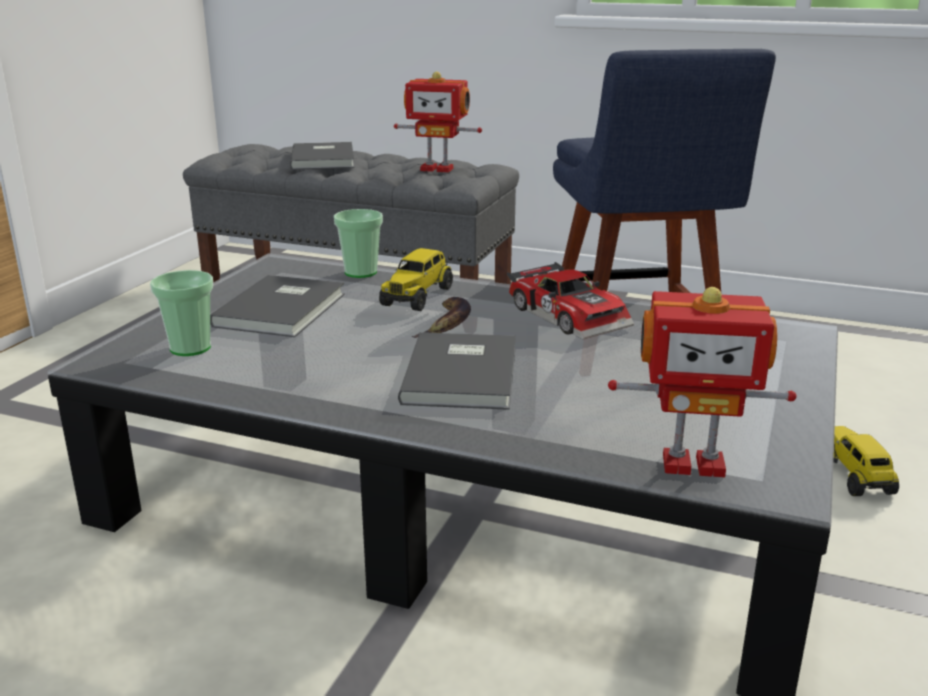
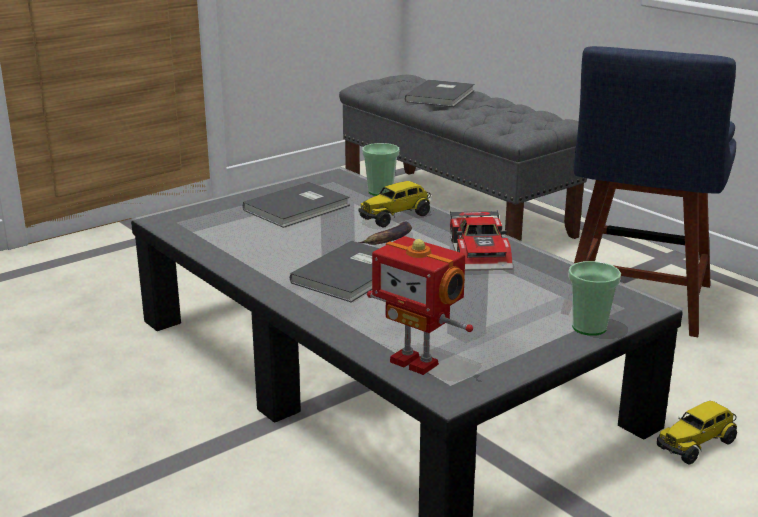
camera: 30 degrees right, 0 degrees up
(190, 348) = (217, 221): cup -> cup (589, 327)
(437, 169) = (515, 117): toy robot -> none
(855, 476) = (696, 444): toy truck -> toy truck turned 150 degrees counterclockwise

